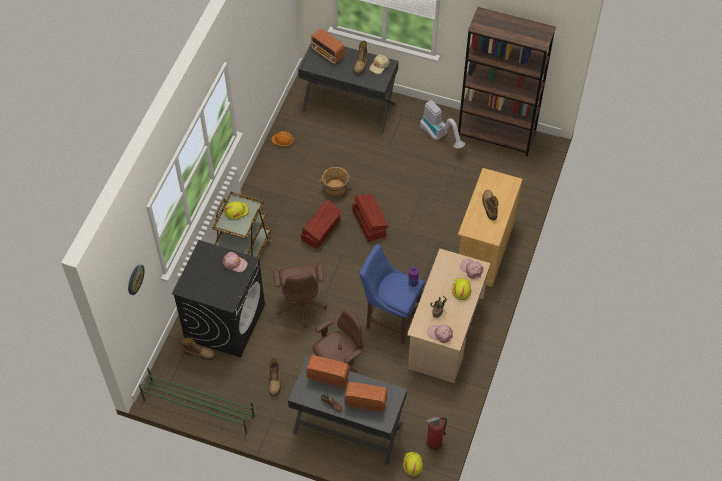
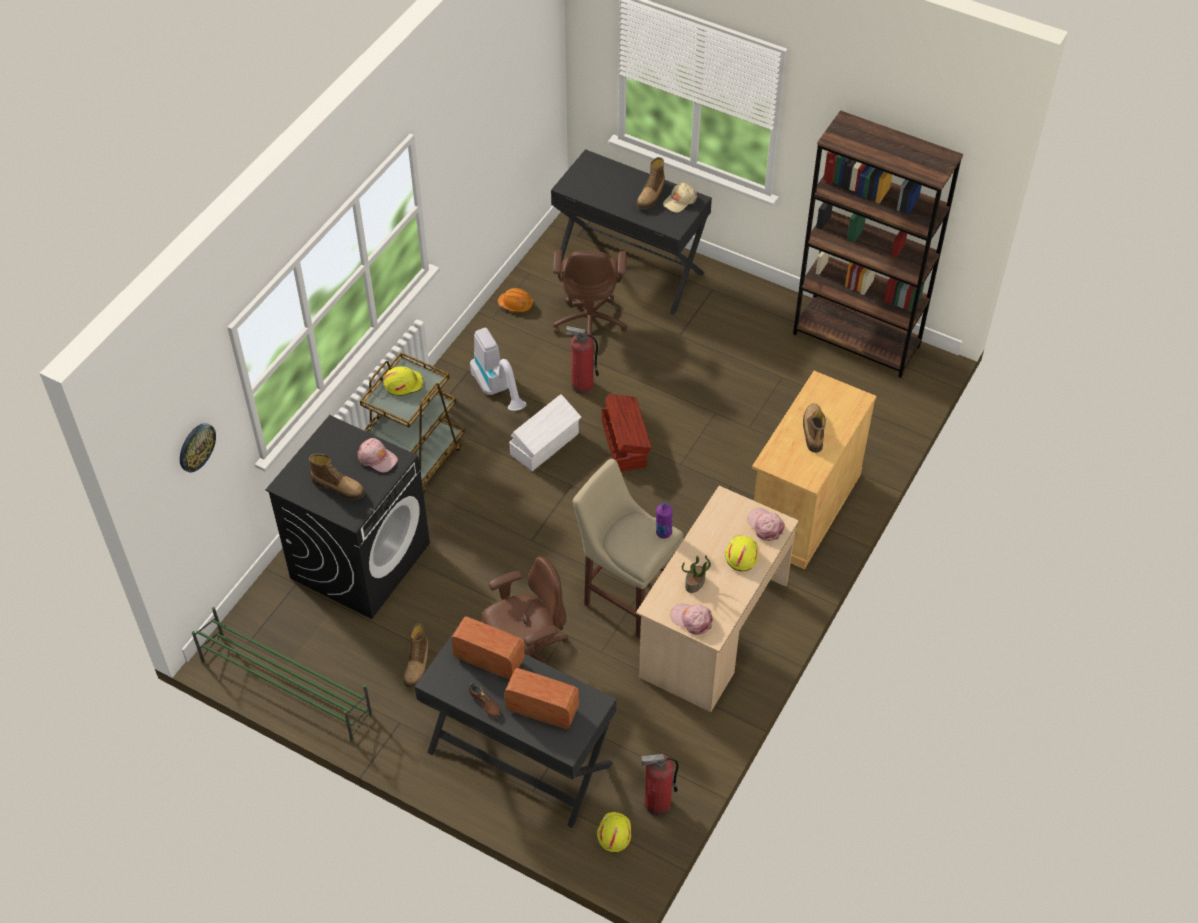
camera: 10 degrees right, 5 degrees down
(199, 353) = (308, 602): boot -> boot (339, 487)
(301, 305) = (487, 552): brown office chair -> brown office chair (590, 322)
(321, 230) = (545, 444): brown storage box -> white storage box
(328, 54) = (603, 174): radio -> none
(335, 189) = (582, 386): brown bucket -> fire extinguisher
(390, 320) = (626, 596): blue stool -> beige stool
(440, 136) = (765, 330): vacuum cleaner -> vacuum cleaner (498, 390)

